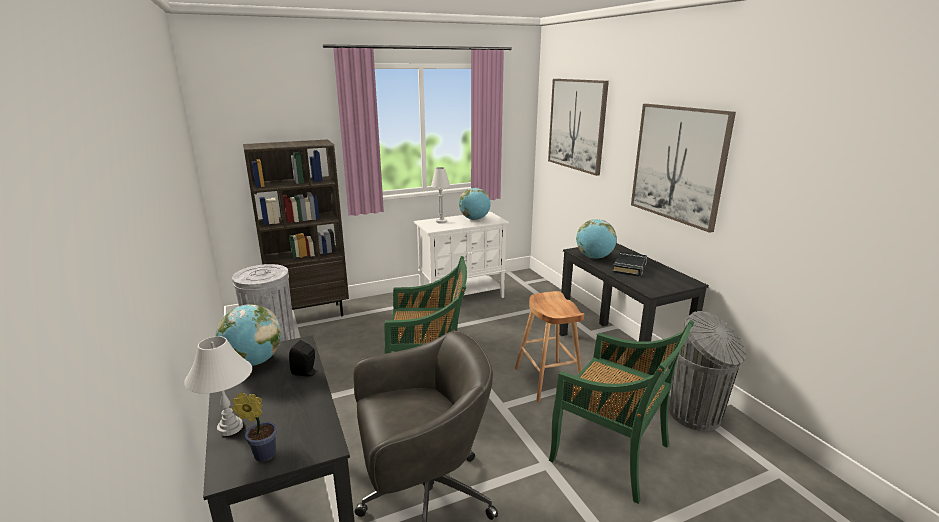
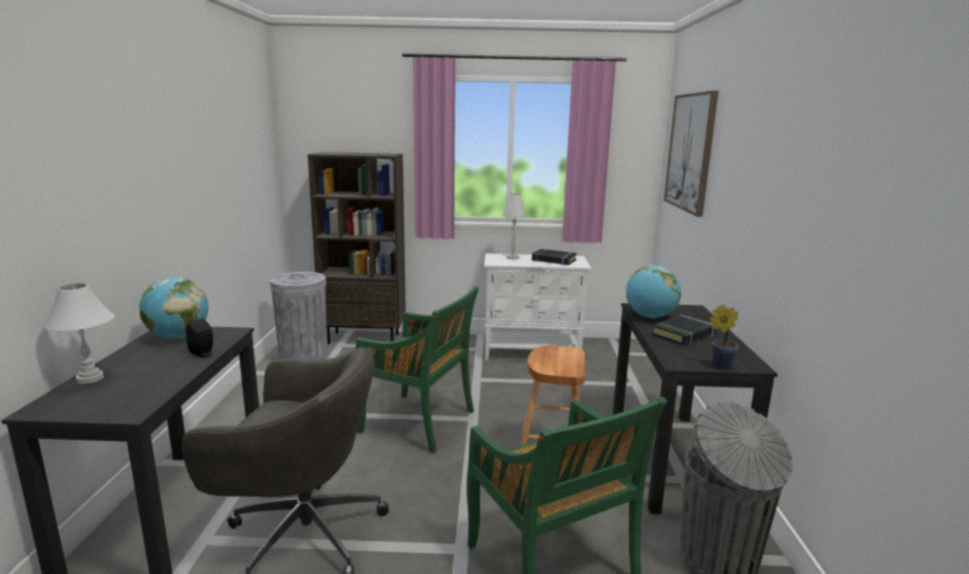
camera: 25 degrees right, 5 degrees down
(262, 455) = (80, 404): potted plant -> potted plant (719, 366)
(474, 219) = (553, 260): globe -> black book
(678, 164) = (767, 196): picture -> none

